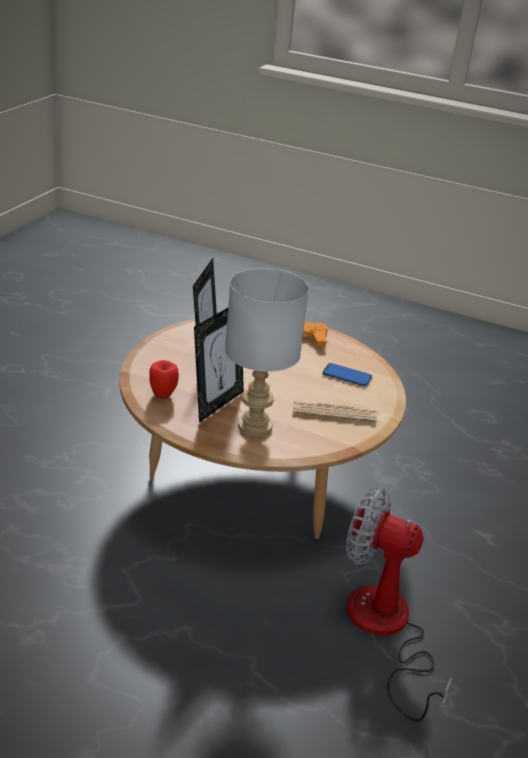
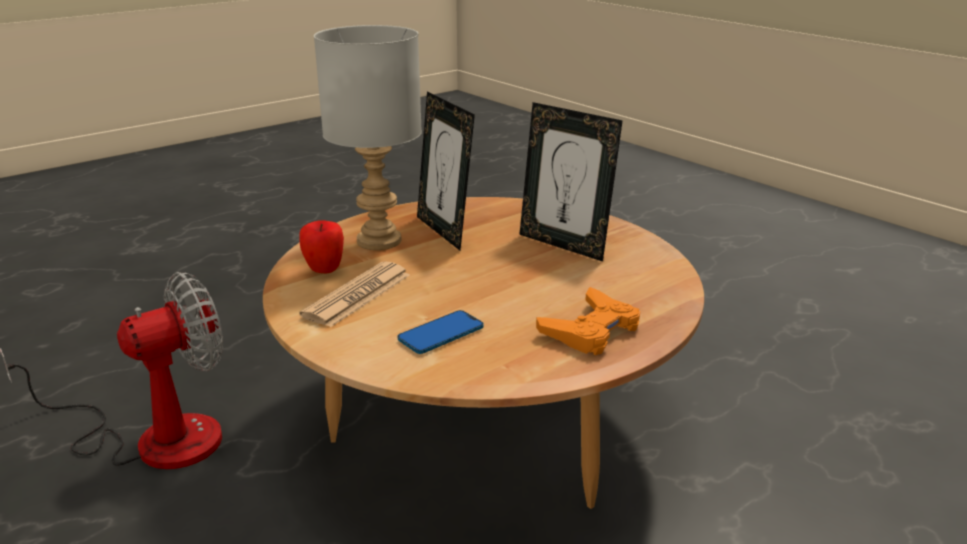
camera: 120 degrees right, 5 degrees down
(163, 395) = (487, 210): apple -> apple (324, 271)

